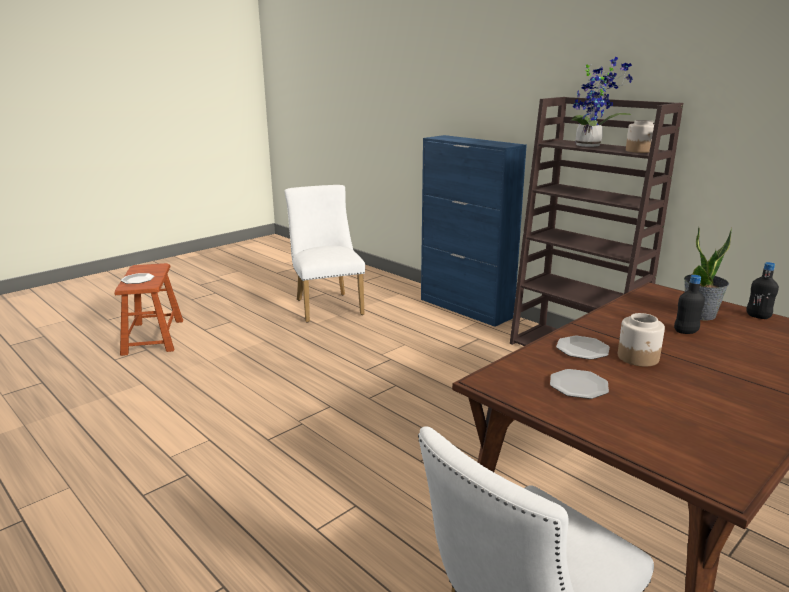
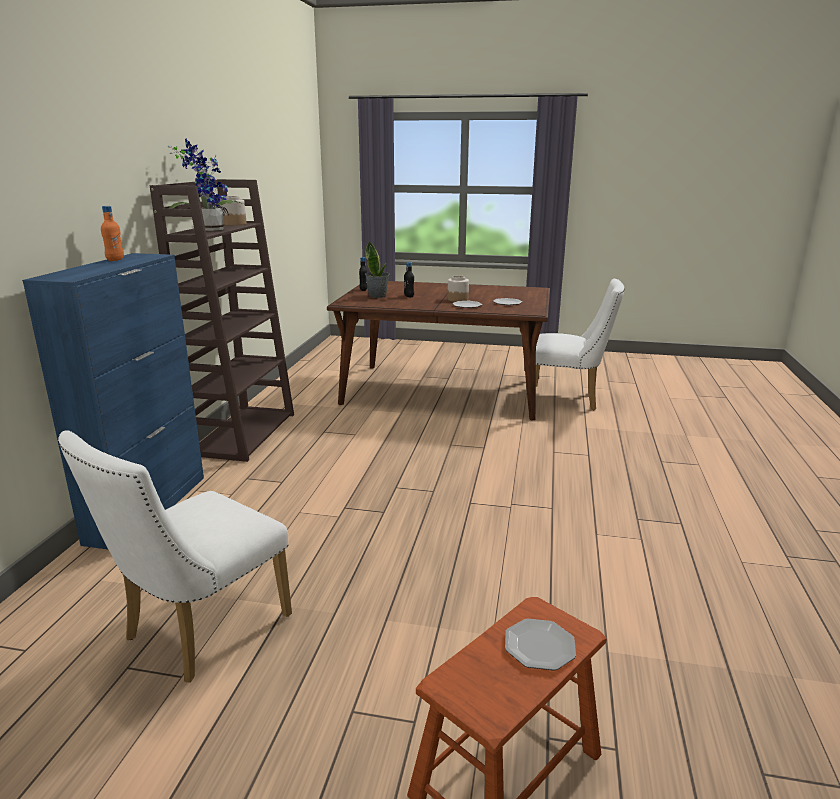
camera: 125 degrees left, 0 degrees up
(494, 141) = (115, 260): none -> orange bottle

